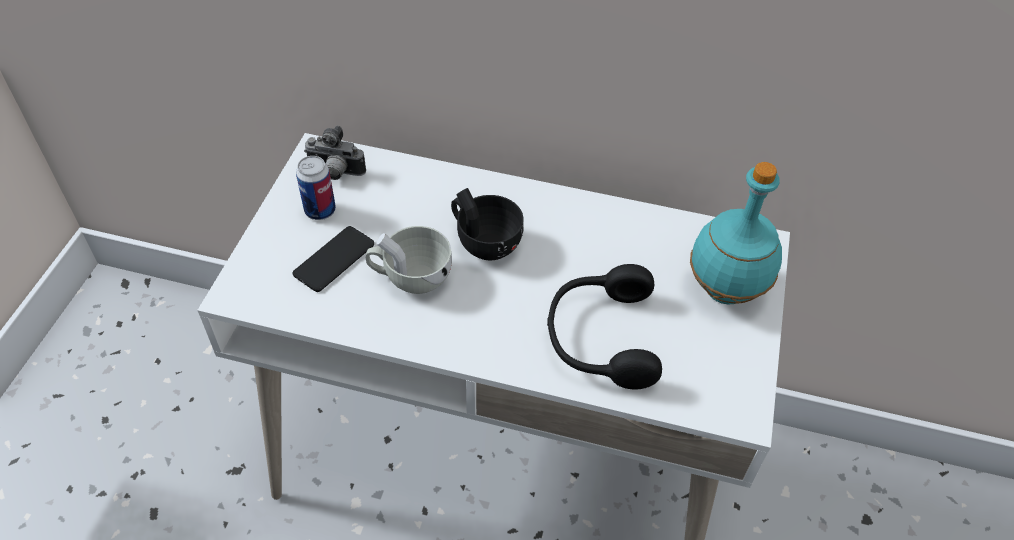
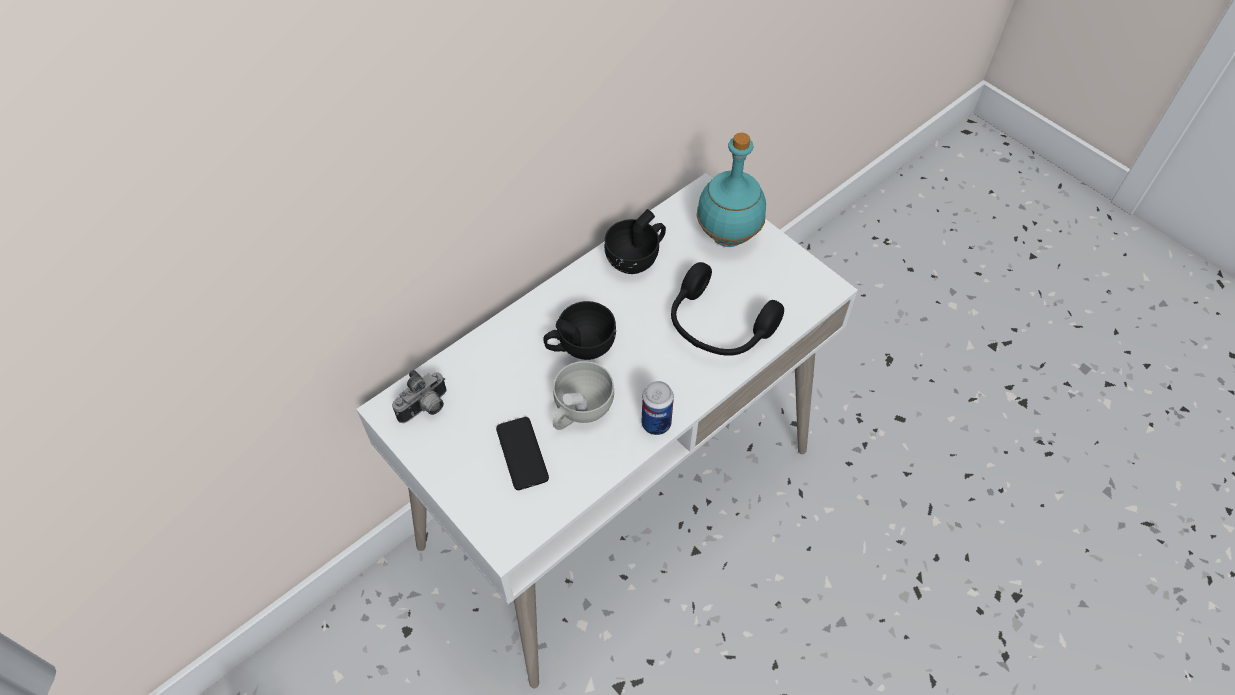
camera: 55 degrees left, 5 degrees up
(320, 210) = (460, 439): can -> can (656, 423)
(625, 231) = (637, 258): none -> black cup

